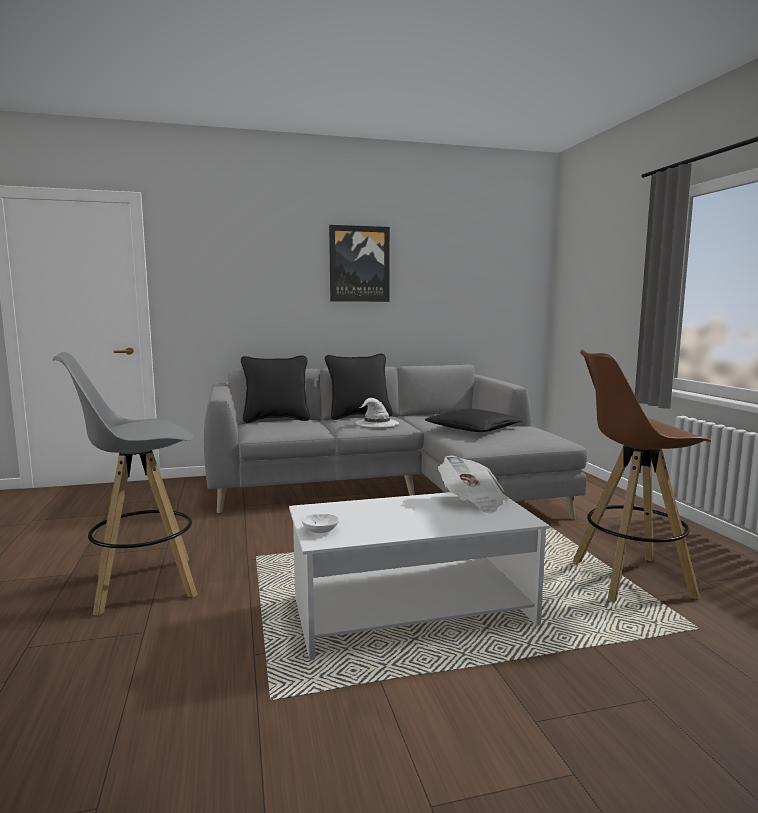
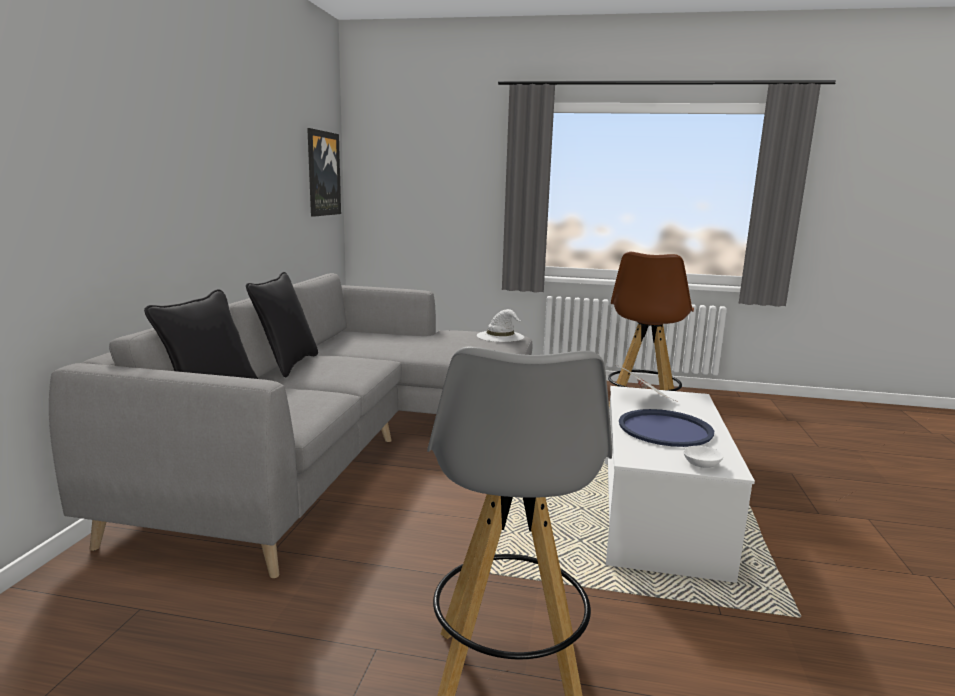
camera: 65 degrees left, 5 degrees up
(359, 264) = (209, 136): picture -> picture (323, 173)
(376, 423) = (347, 365): white hat -> white hat (501, 336)
(394, 514) = (665, 429): none -> blue tray
(473, 428) = (434, 344): black pillow -> none

